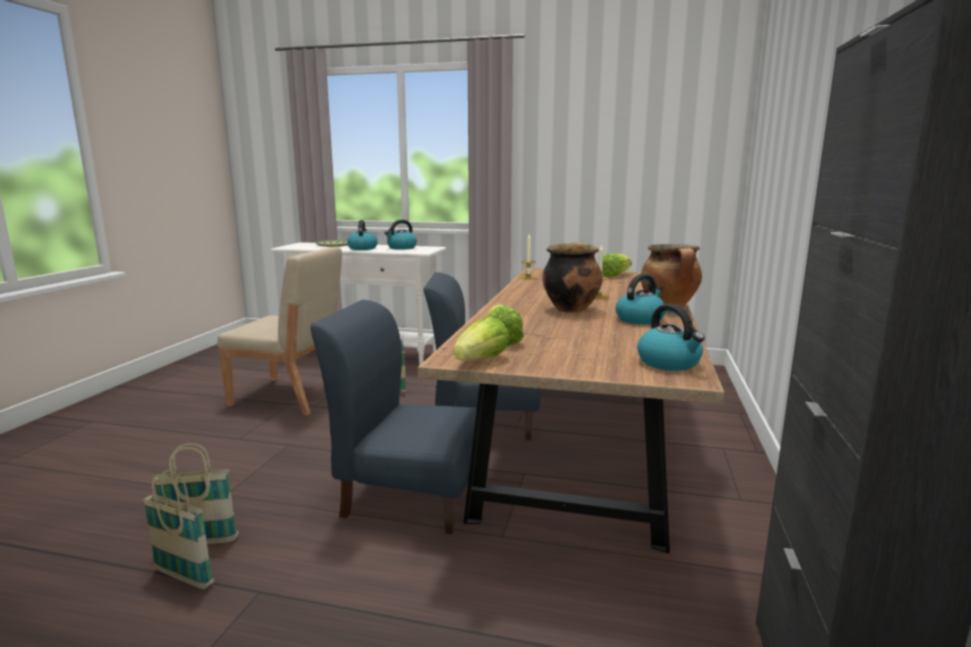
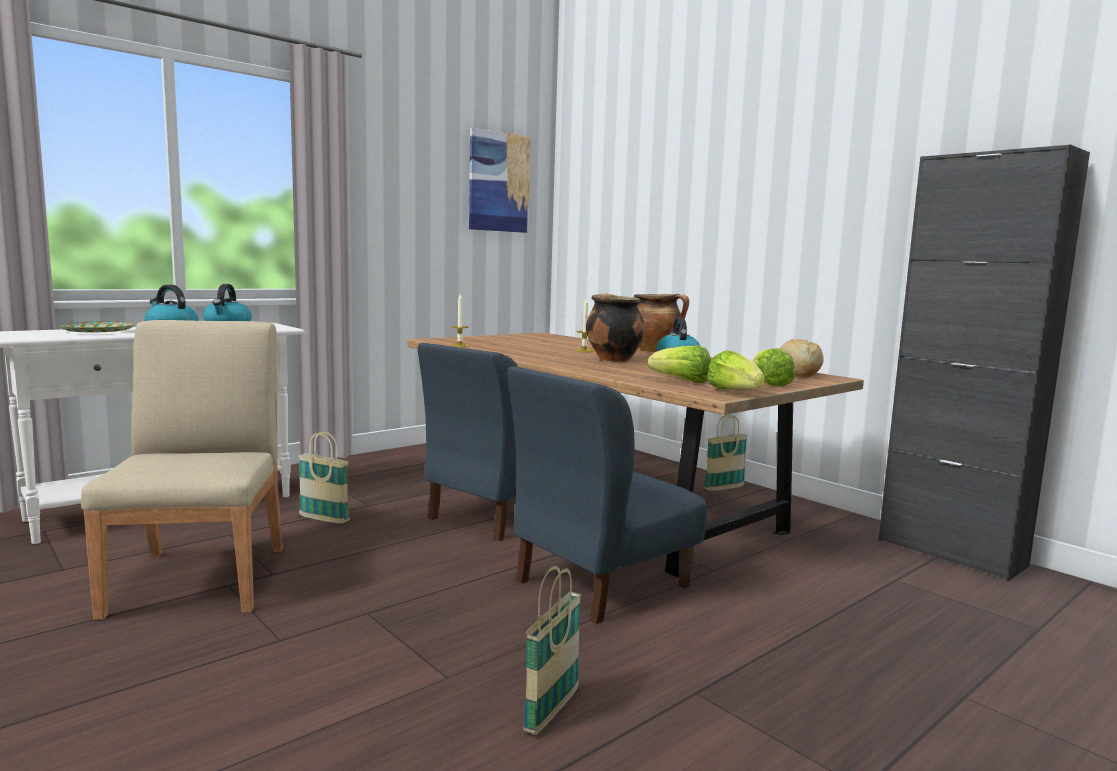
camera: 55 degrees left, 5 degrees down
(183, 577) = (622, 734): basket -> basket (724, 488)
(290, 396) = (201, 579): beige chair -> beige chair turned 60 degrees counterclockwise
(615, 275) = (514, 337): lettuce -> lettuce (769, 383)
(669, 363) = (797, 374): kettle -> bread
(675, 123) = (499, 182): none -> picture

